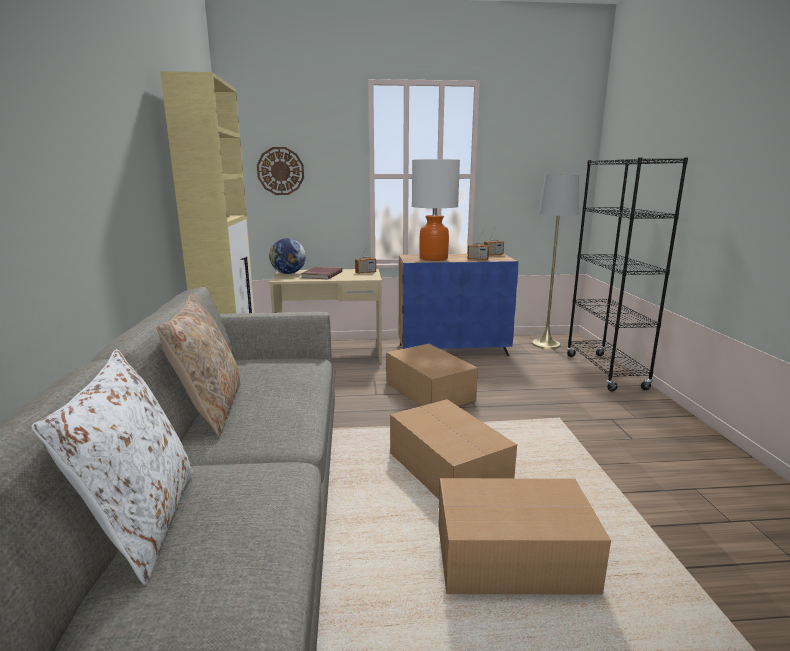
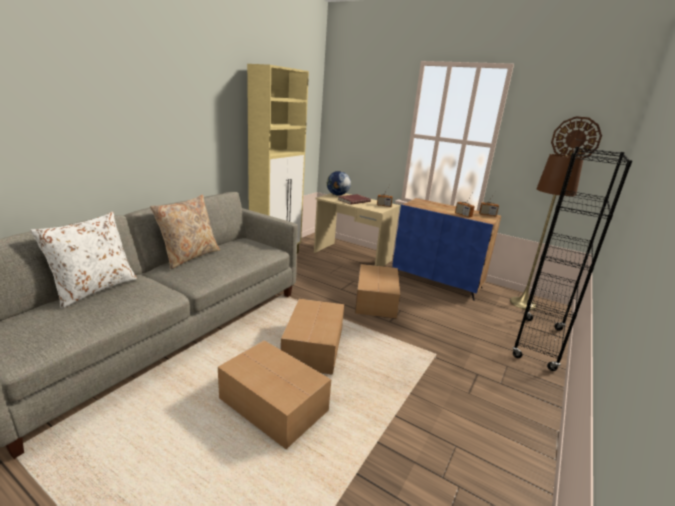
camera: 35 degrees right, 5 degrees up
(280, 171) = (353, 124): wall clock -> wall clock (575, 139)
(433, 258) = (431, 206): table lamp -> none
(546, 344) = (523, 303): grey floor lamp -> brown floor lamp

